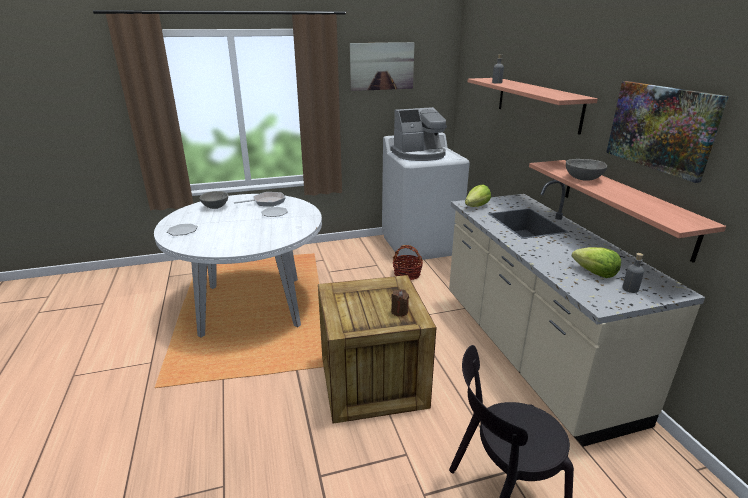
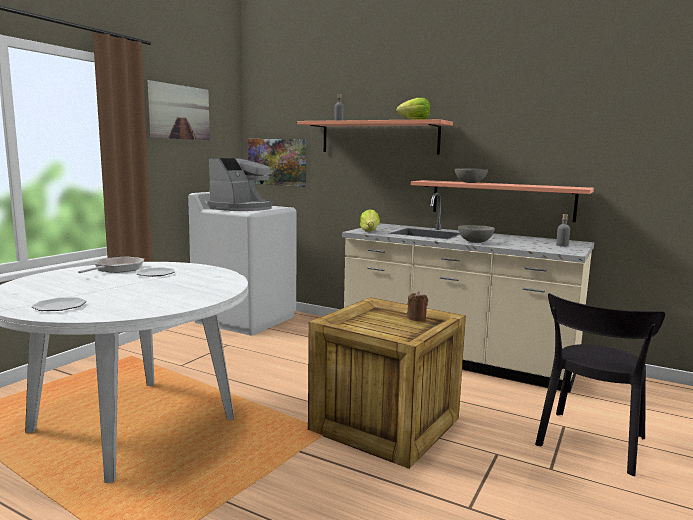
camera: 45 degrees left, 15 degrees down
(215, 207) = (48, 283): grey bowl -> grey bowl (474, 242)
(407, 274) = (272, 342): basket -> none
(594, 273) = (530, 244): lettuce -> lettuce (415, 119)
(661, 128) = (522, 132): picture -> picture (277, 162)

